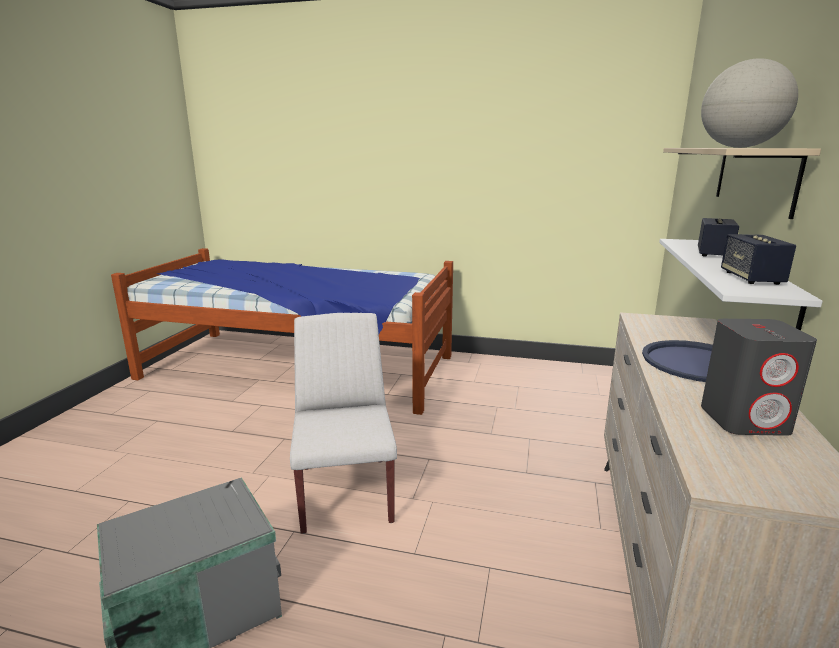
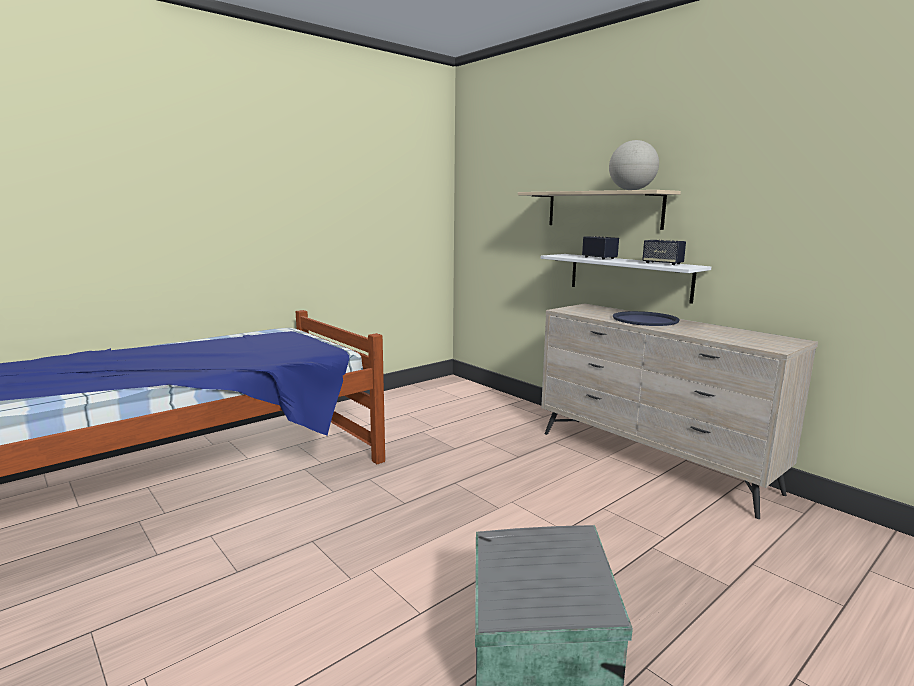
camera: 55 degrees left, 5 degrees down
(345, 492) = (454, 534): white chair -> none
(745, 420) = (719, 331): grey speaker -> none

